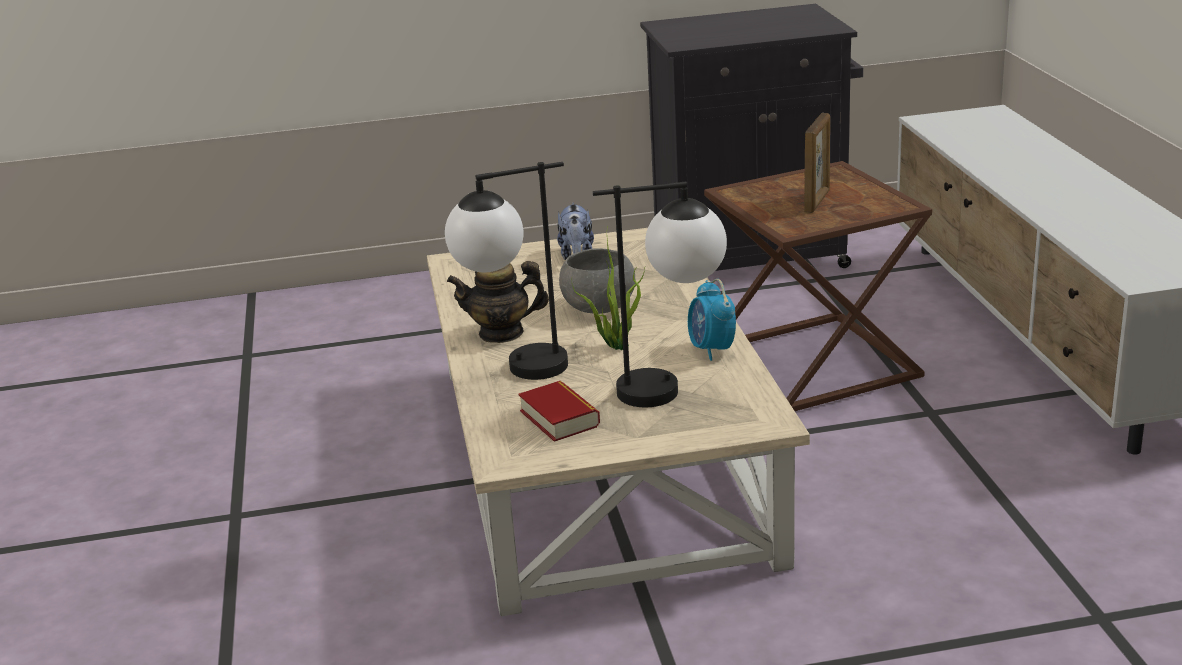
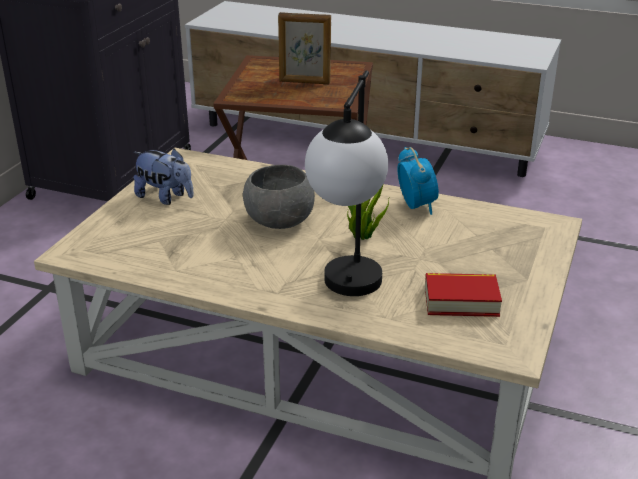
camera: 60 degrees left, 5 degrees up
(501, 333) = (265, 276): teapot -> none
(673, 389) = (463, 240): table lamp -> none
(711, 350) = (416, 206): alarm clock -> alarm clock turned 120 degrees counterclockwise
(817, 201) = (304, 82): picture frame -> picture frame turned 135 degrees clockwise

